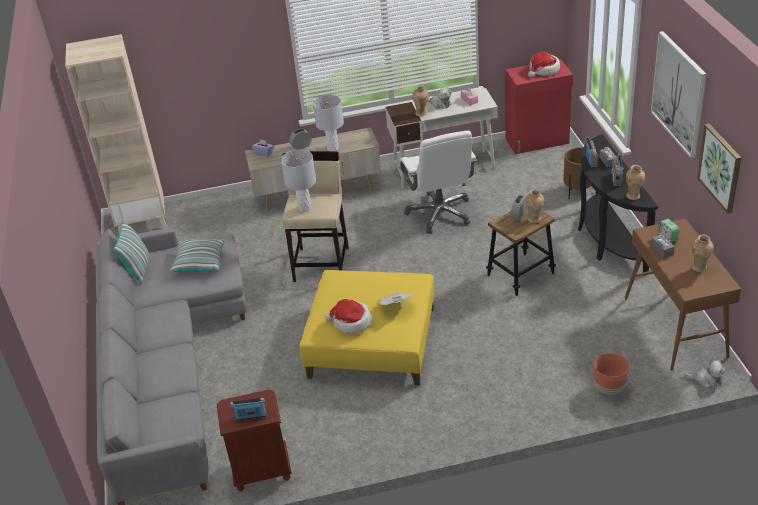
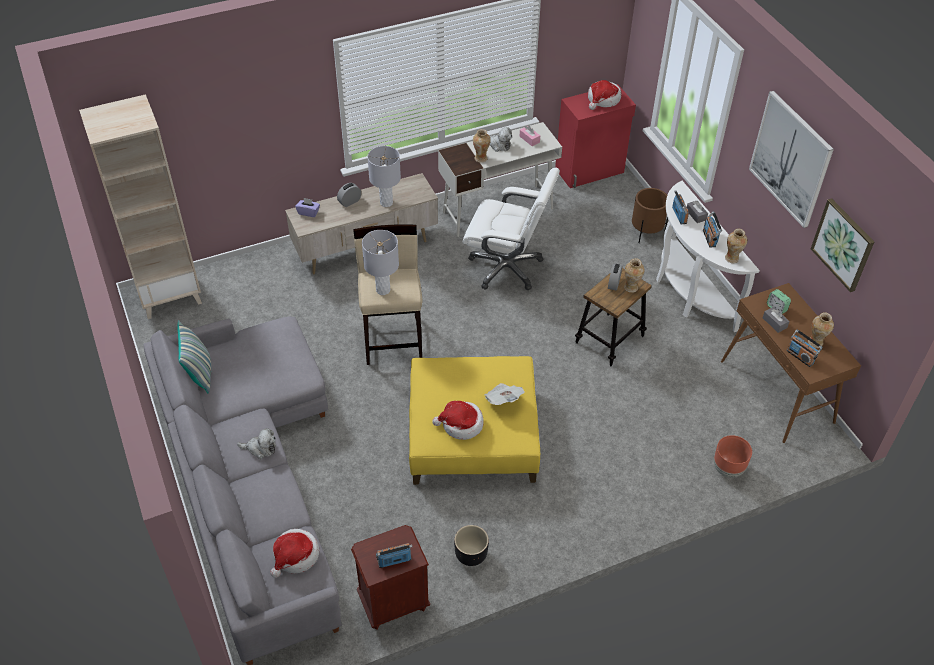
camera: 15 degrees left, 10 degrees up
(174, 412) = (295, 556): none -> hat
(199, 263) = (270, 360): pillow -> none
(344, 439) = (471, 555): none -> black planter
(440, 213) = (507, 267): white office chair -> white office chair turned 45 degrees counterclockwise
(606, 240) = (687, 292): black console table -> white console table
(680, 278) = (800, 356): none -> radio
(706, 380) = (818, 451): plush toy -> plush toy (260, 448)

